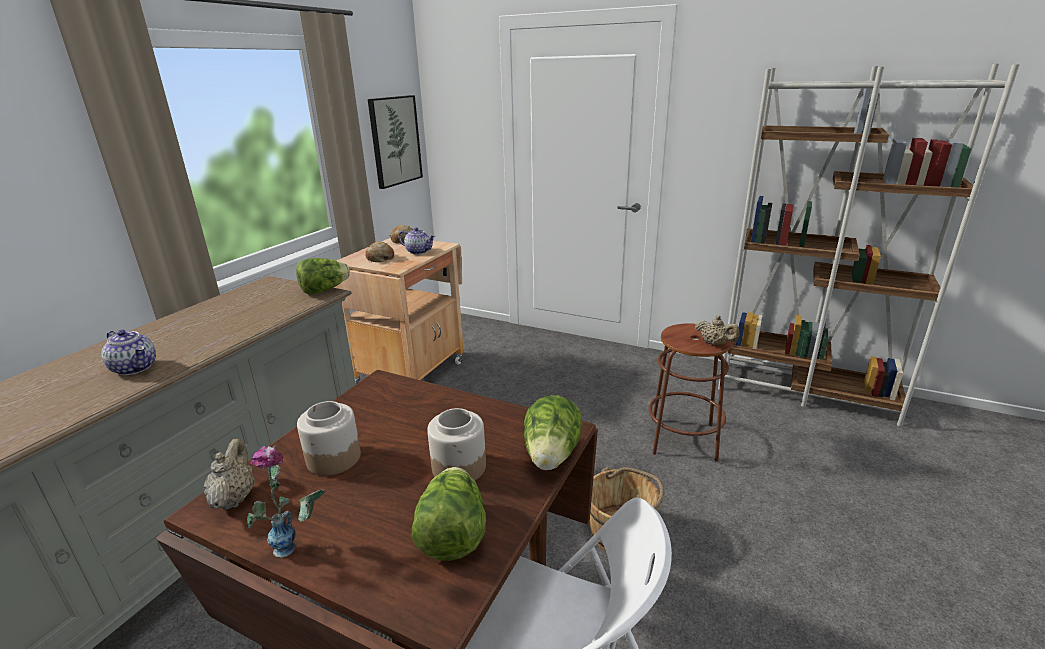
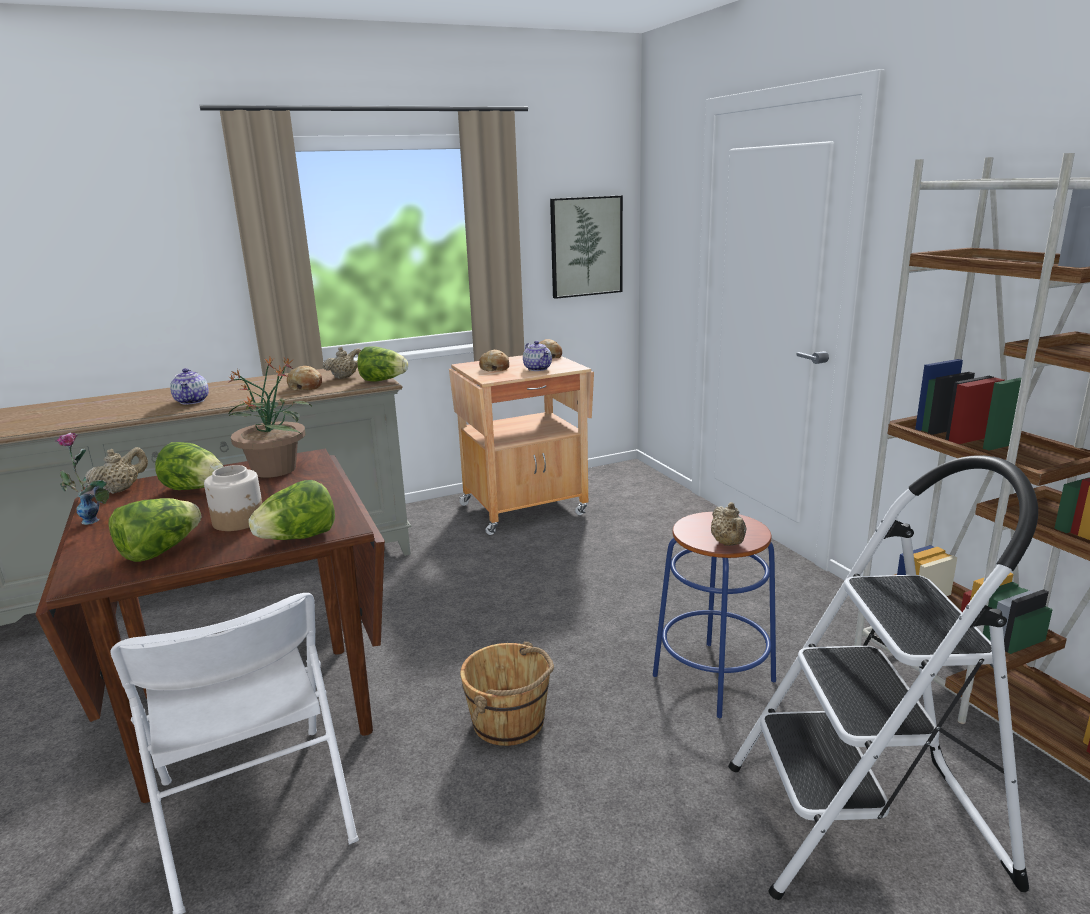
camera: 40 degrees right, 5 degrees down
(251, 316) = (306, 386): none -> bread
(273, 296) = (345, 377): none -> beige teapot
(333, 458) = (195, 489): jar -> lettuce
(374, 406) = (275, 469): none -> potted plant
(683, 438) = (713, 678): brown stool -> blue stool
(845, 479) = (872, 825): none -> step ladder

